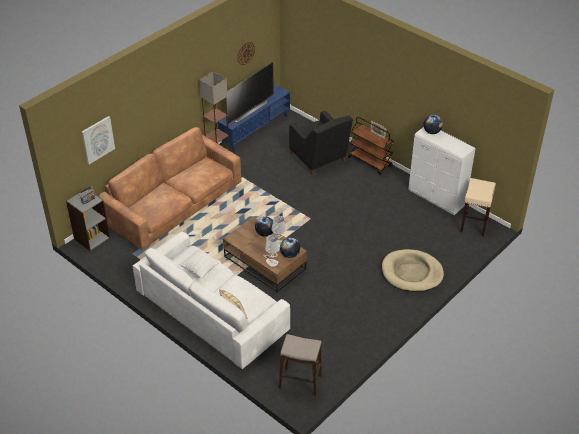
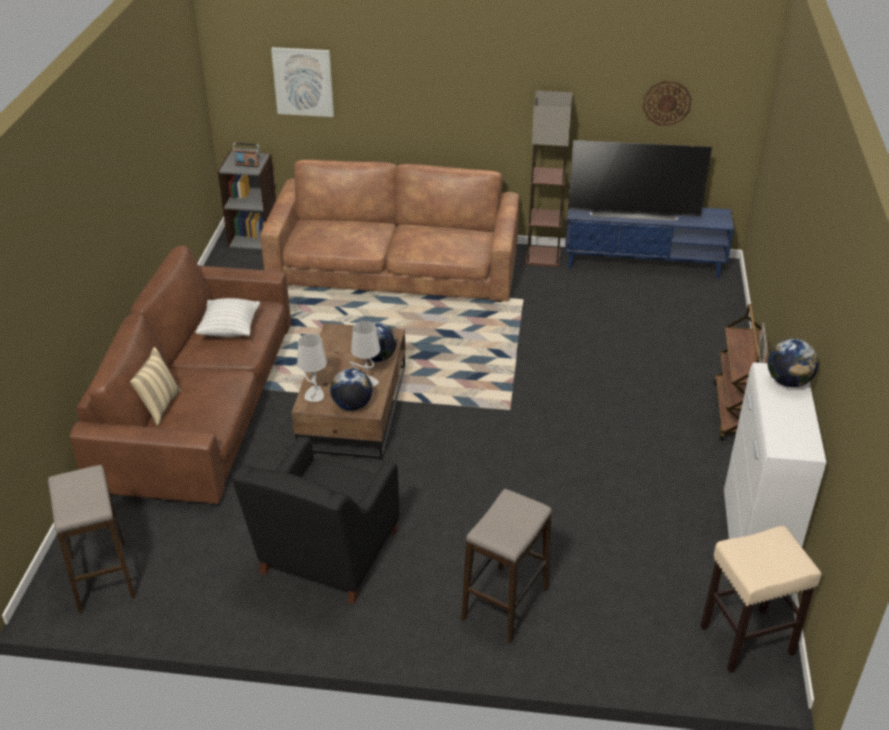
camera: 55 degrees right, 5 degrees down
(212, 310) = (200, 403): white sofa -> brown sofa
(319, 158) = (666, 353): black armchair -> black armchair (326, 556)
(412, 273) = (505, 604): beige dog bed -> stool

